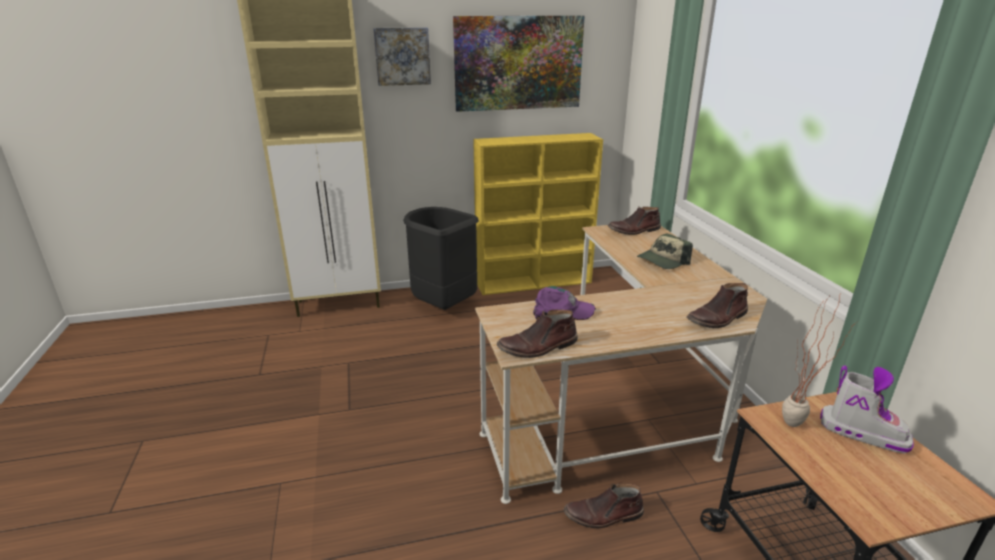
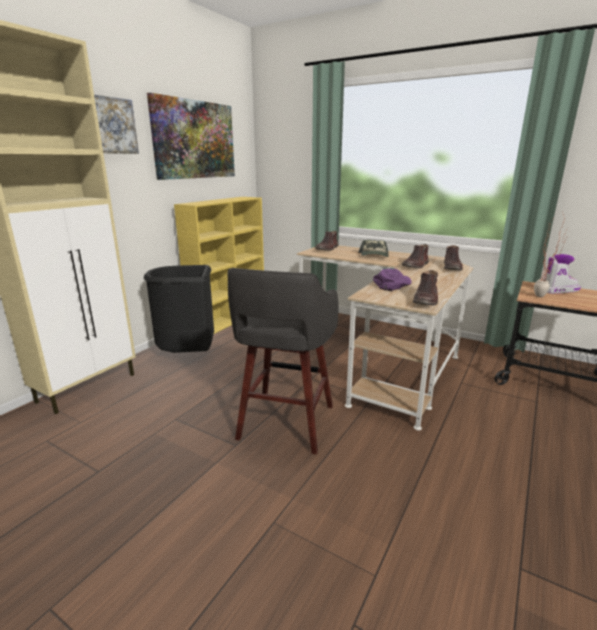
camera: 45 degrees left, 5 degrees down
(407, 416) = (285, 424): none -> grey stool
(603, 515) = (463, 405): brown boot -> brown boot (416, 265)

